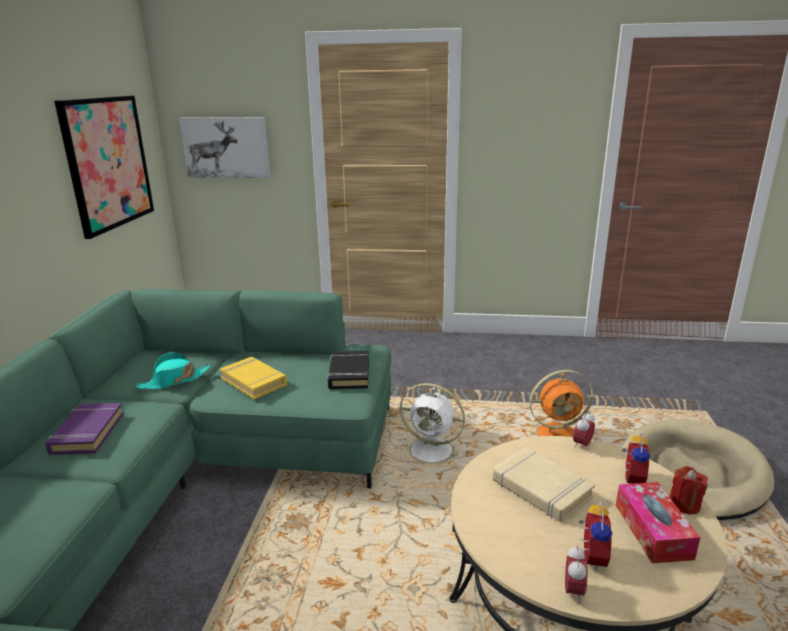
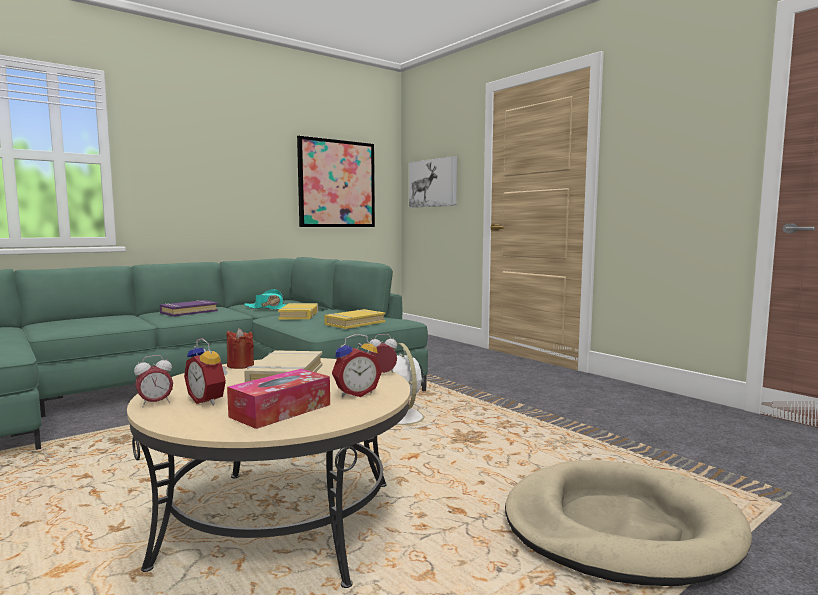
camera: 45 degrees right, 15 degrees down
(349, 374) = (354, 323): black book -> yellow book
(559, 434) = (532, 449): orange fan -> none
(590, 557) = (209, 400): alarm clock -> alarm clock turned 75 degrees clockwise
(684, 504) = (348, 414): red candle -> red candle (240, 365)

